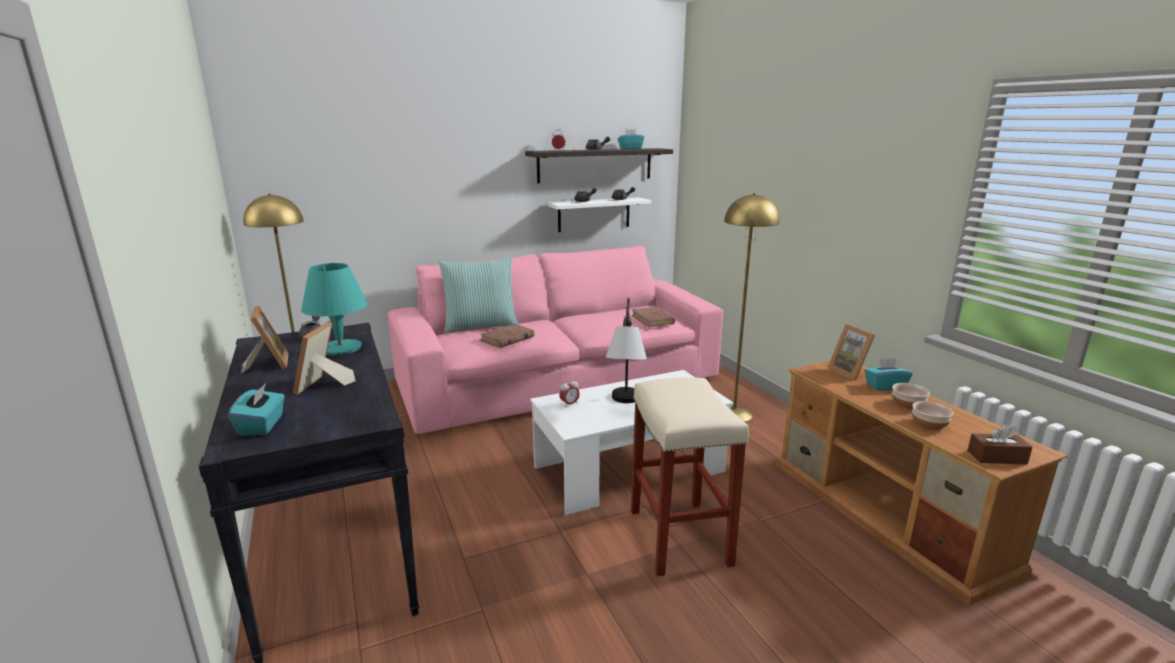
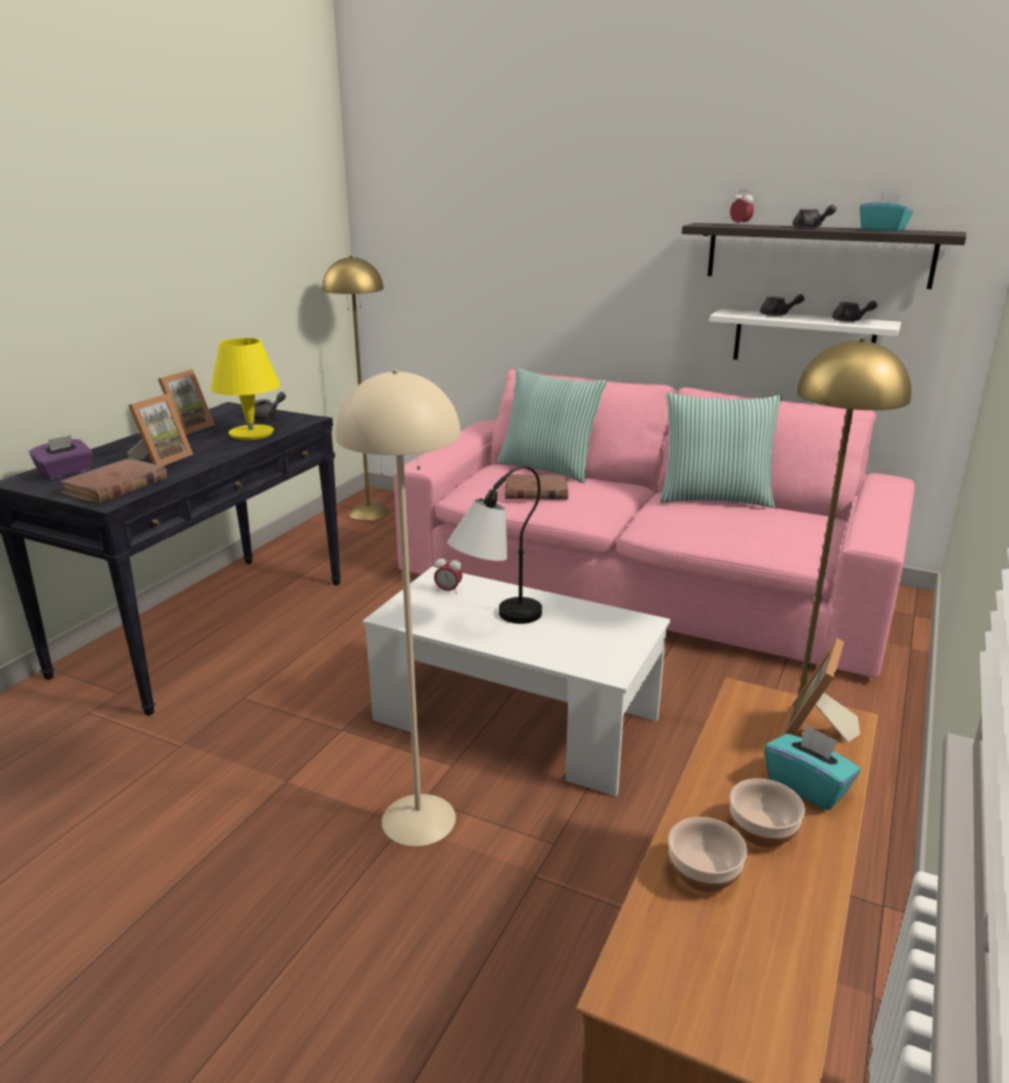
camera: 50 degrees right, 5 degrees up
(262, 425) = (66, 473): turquoise tissue box -> purple tissue box
(323, 386) = (161, 459): picture frame -> picture frame turned 150 degrees clockwise
(341, 348) = (252, 434): turquoise table lamp -> yellow table lamp
(594, 313) = (714, 498): none -> pillow
(652, 319) = (768, 536): brown book -> brown book (115, 486)
(680, 538) = (418, 819): beige stool -> beige floor lamp
(996, 457) = (662, 987): brown tissue box -> none

